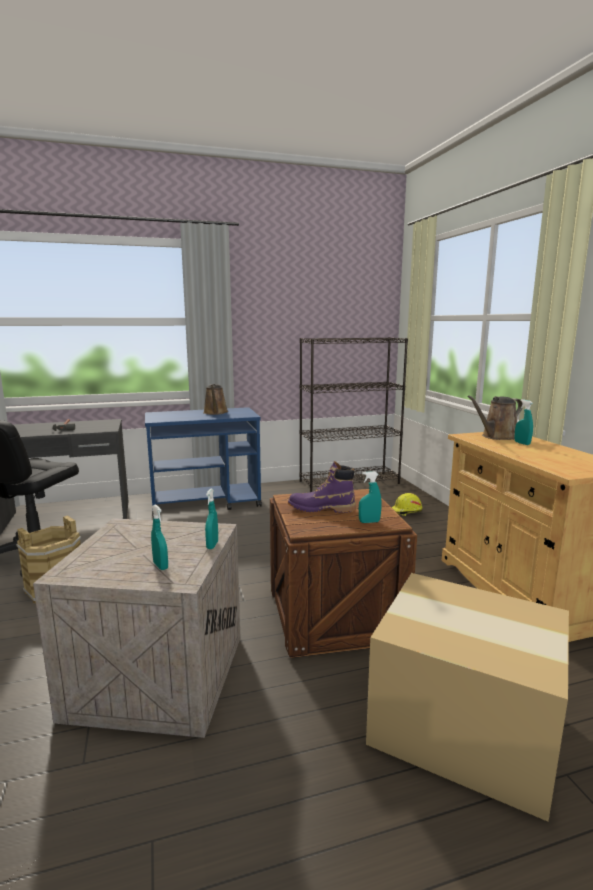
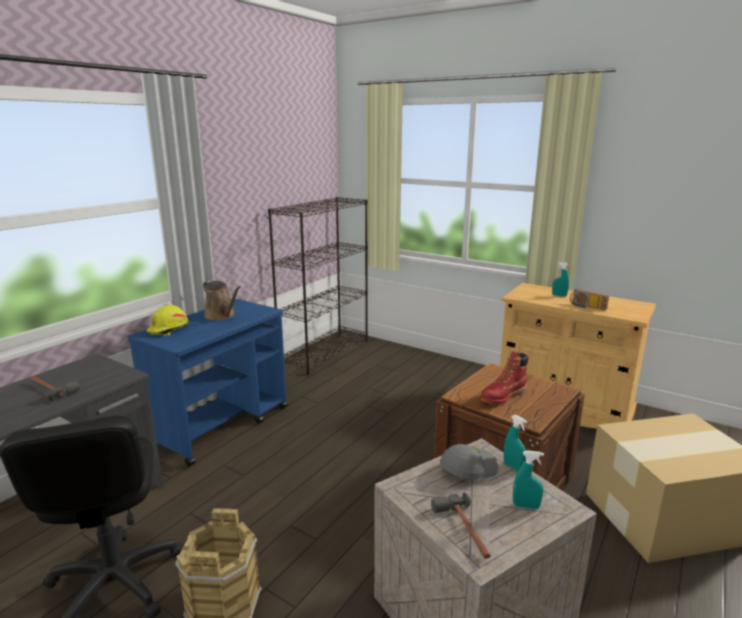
camera: 40 degrees left, 5 degrees up
(94, 558) = (465, 531): none -> hammer
(181, 533) = (467, 468): none -> grey cap
(321, 509) = (502, 396): purple boot -> red boot
(369, 522) = (551, 395): turquoise spray bottle -> none
(406, 511) = (411, 367): yellow hard hat -> yellow hard hat (168, 329)
(497, 437) = (533, 292): brown watering can -> none
(528, 455) = (586, 307): none -> radio

